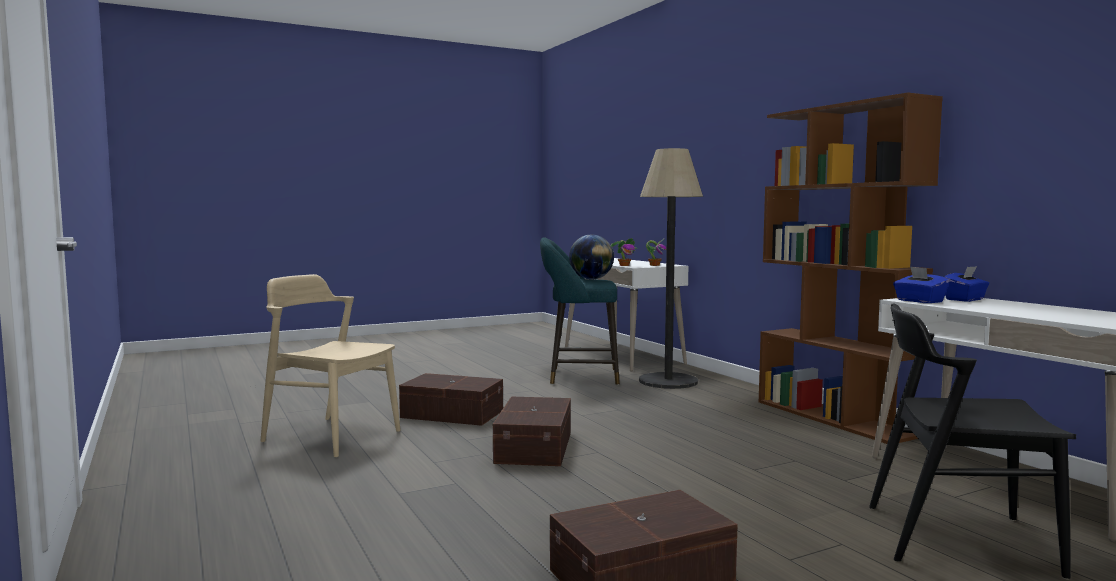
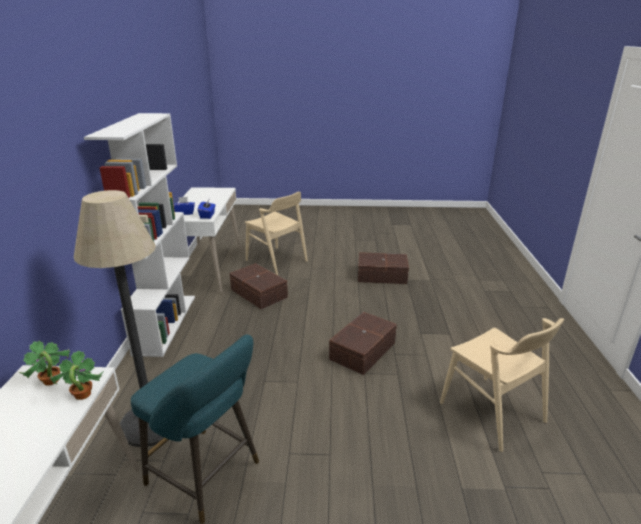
camera: 150 degrees left, 20 degrees up
(452, 413) = (390, 422): brown storage box -> brown storage box (258, 294)
(591, 279) = (179, 381): globe -> none
(835, 418) = (165, 323): brown bookcase -> white bookcase
(957, 539) = (276, 261): black chair -> beige chair

